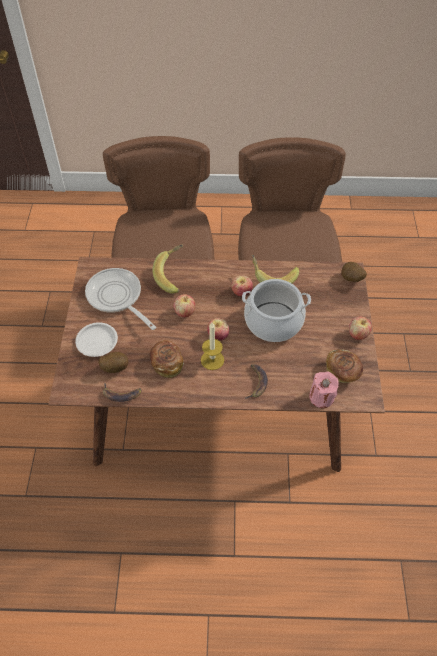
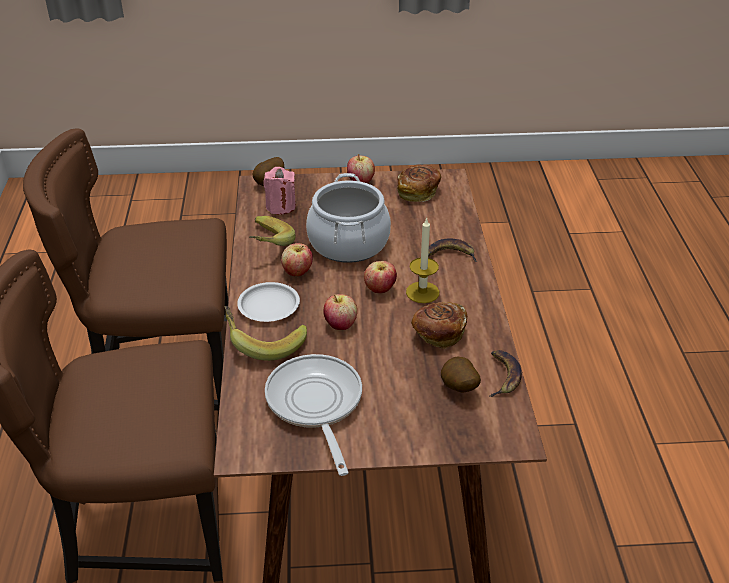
camera: 95 degrees left, 15 degrees down
(96, 341) = (412, 417): white plate -> white plate (268, 306)
(117, 297) = (315, 405): frying pan -> frying pan turned 120 degrees clockwise
(321, 397) = (458, 206): pink candle -> pink candle (280, 206)

